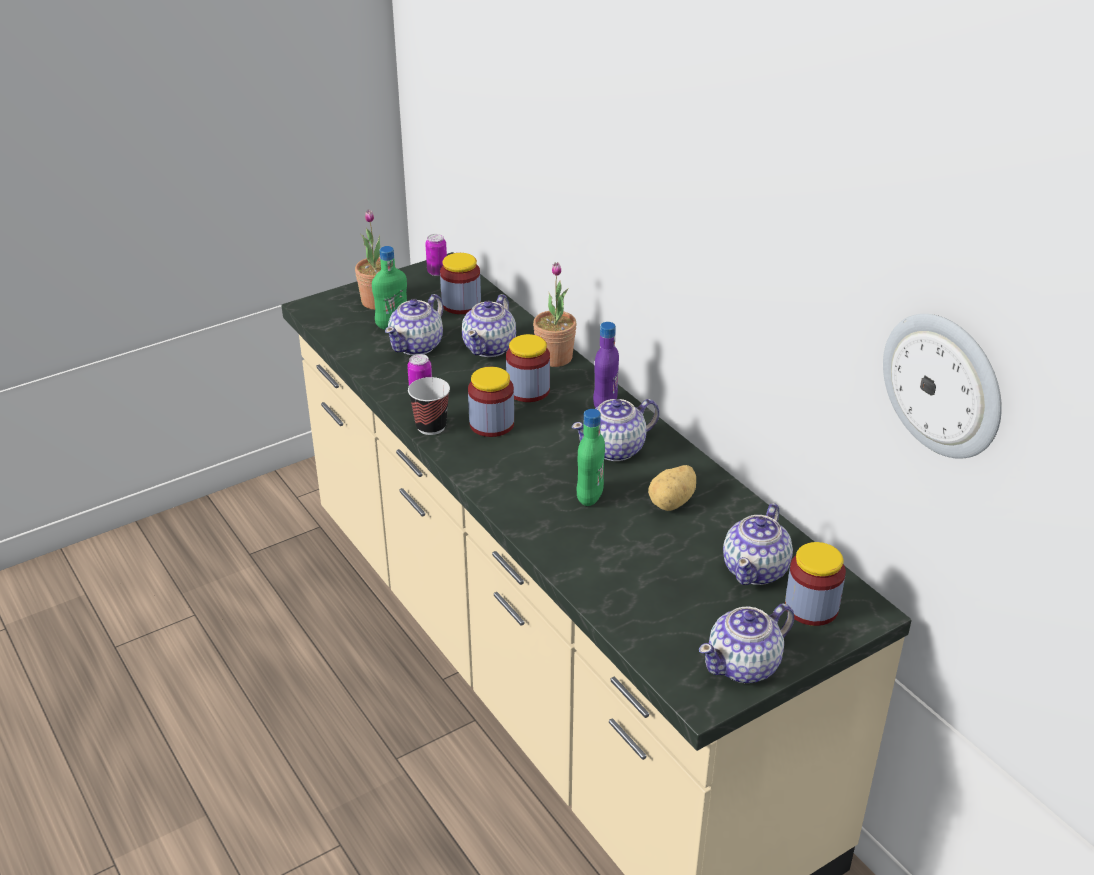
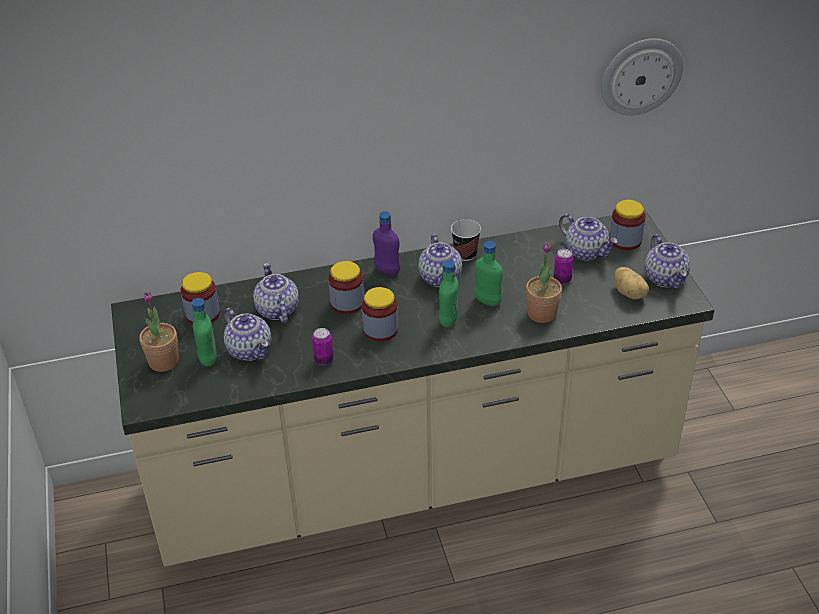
camera: 70 degrees left, 5 degrees up
(431, 426) = (367, 361): cup -> cup (465, 254)
(437, 272) = (140, 318): can -> can (562, 280)
(490, 347) = (277, 310): teapot -> teapot turned 150 degrees counterclockwise
(534, 472) = (448, 320): none -> green bottle
(554, 357) = (312, 281): potted plant -> potted plant (542, 313)
(673, 502) = (509, 267): potato -> potato (630, 293)

